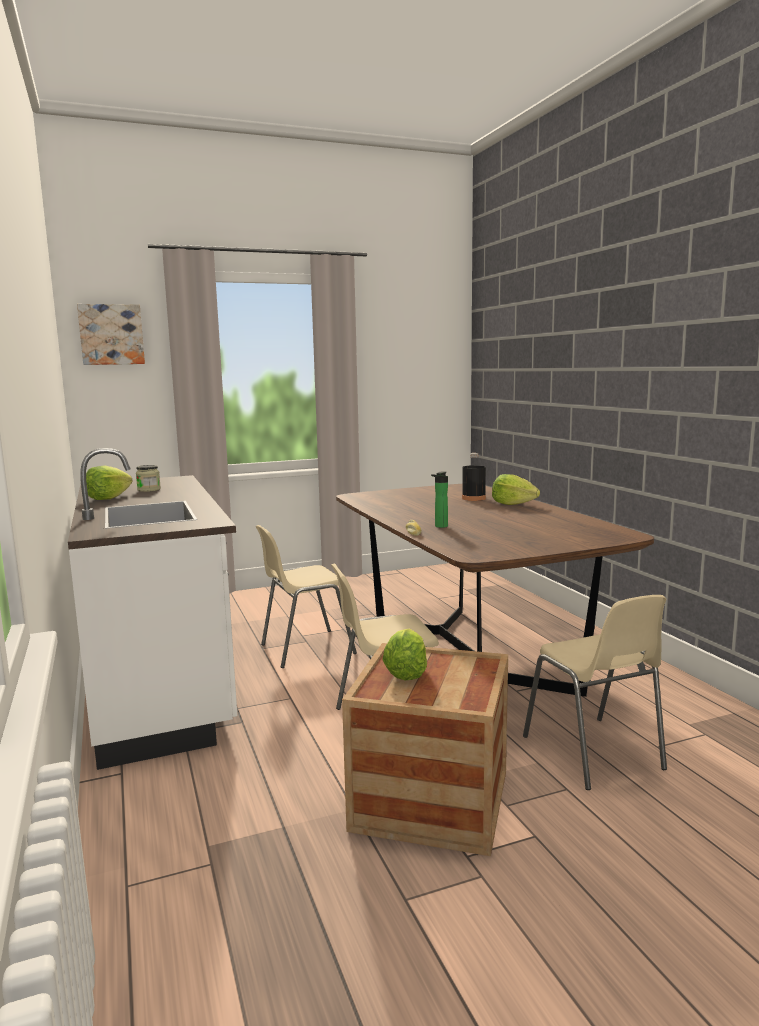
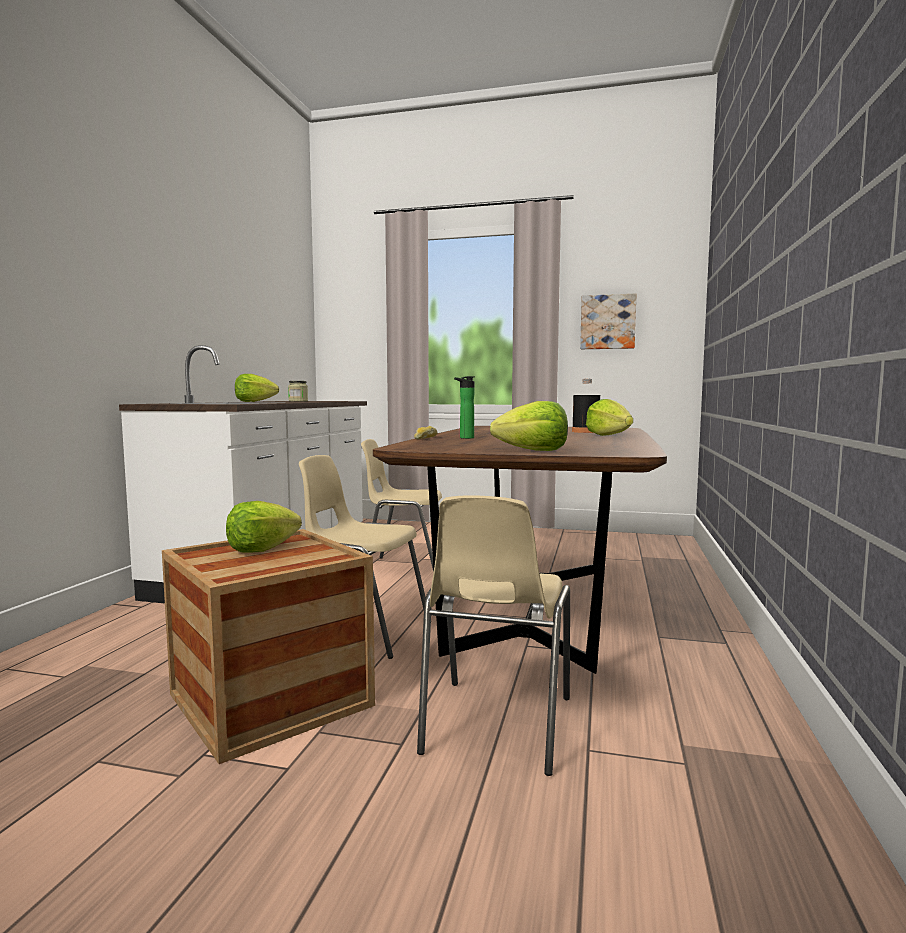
camera: 35 degrees right, 5 degrees down
(111, 334) = (349, 290): picture -> picture (607, 322)
(566, 542) = (533, 450): none -> lettuce

